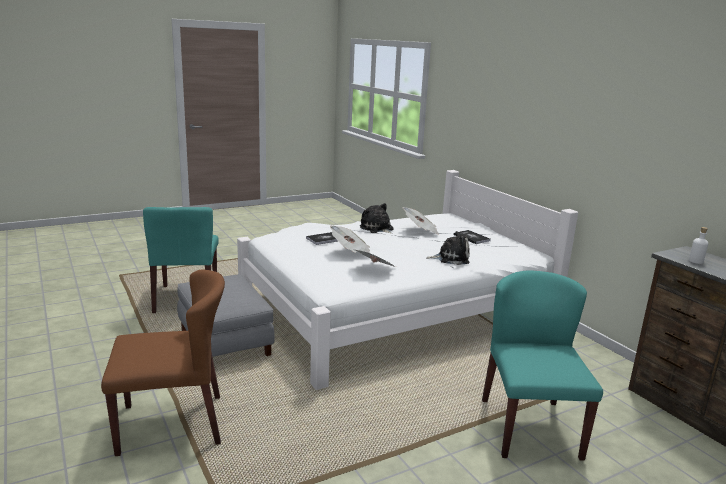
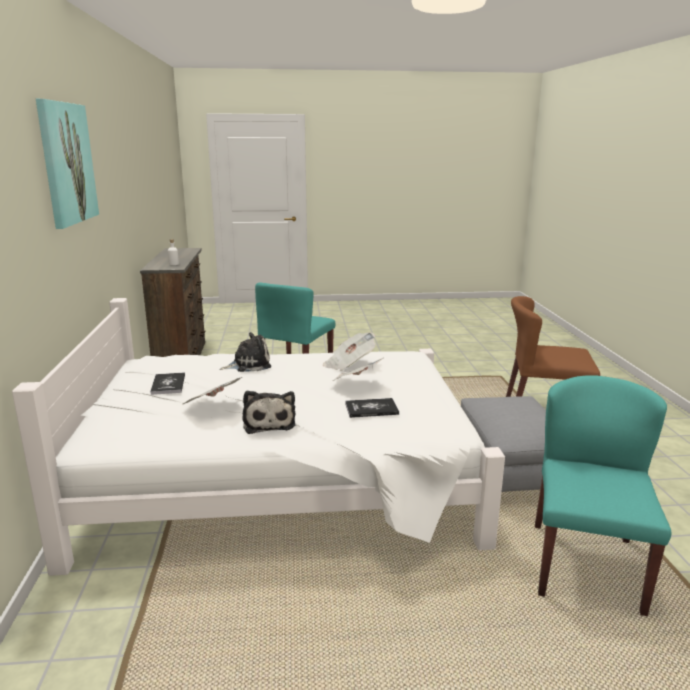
camera: 155 degrees left, 0 degrees up
(451, 258) = (249, 364): plush toy -> plush toy turned 135 degrees clockwise
(562, 89) = (67, 163): none -> picture

